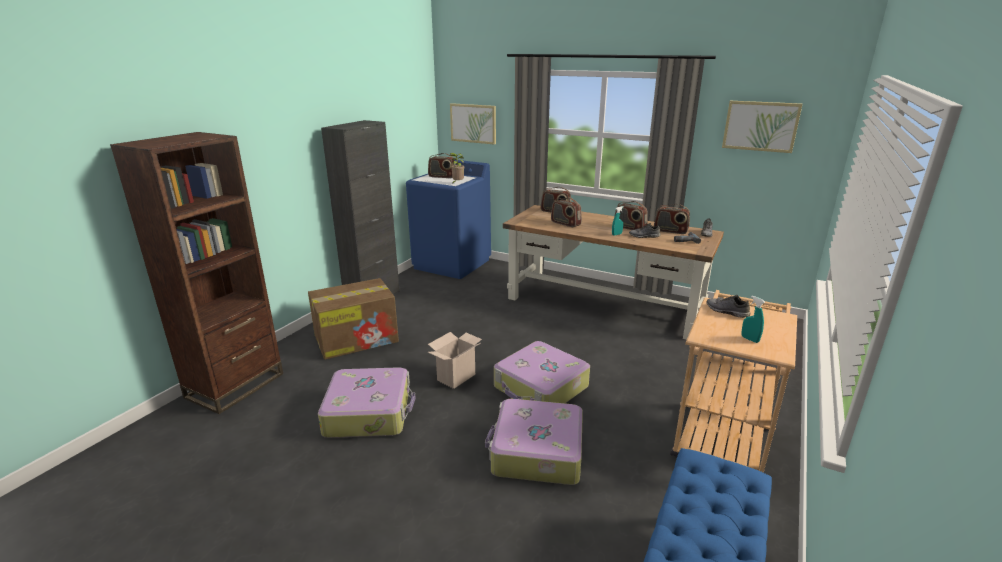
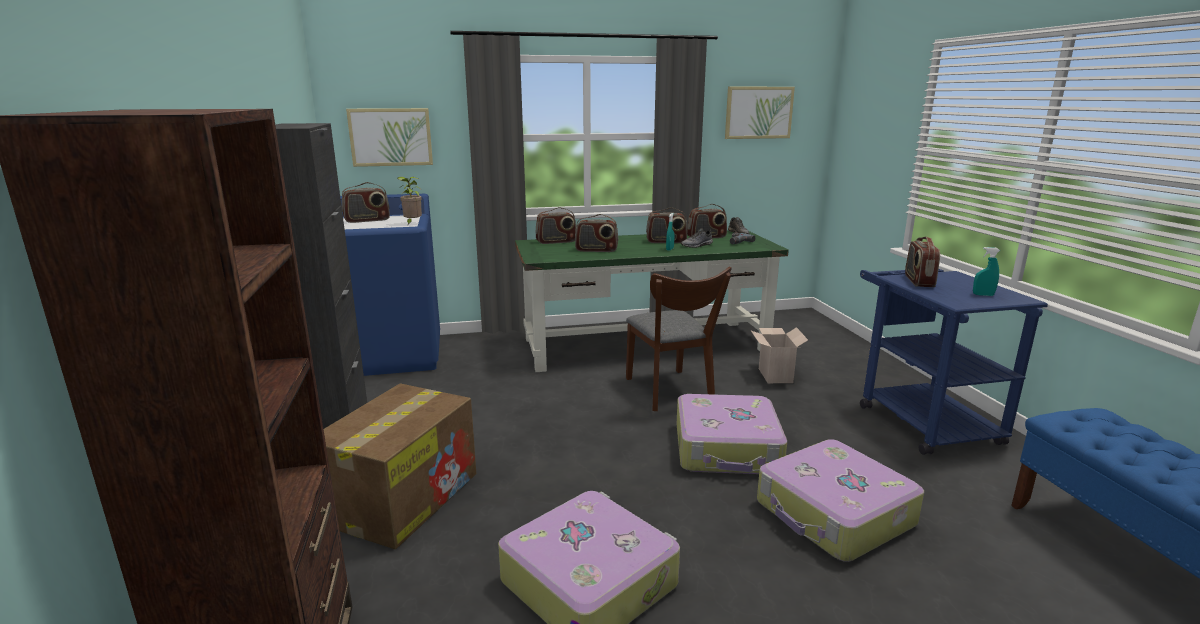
camera: 40 degrees left, 5 degrees down
(456, 376) = (622, 480): cardboard box -> cardboard box (774, 375)
(566, 341) = (671, 393): none -> brown chair
(605, 304) = (646, 344): brown desk -> green desk
(722, 434) = (920, 419): beige cart -> blue cart
(726, 311) = (918, 281): grey shoe -> radio

